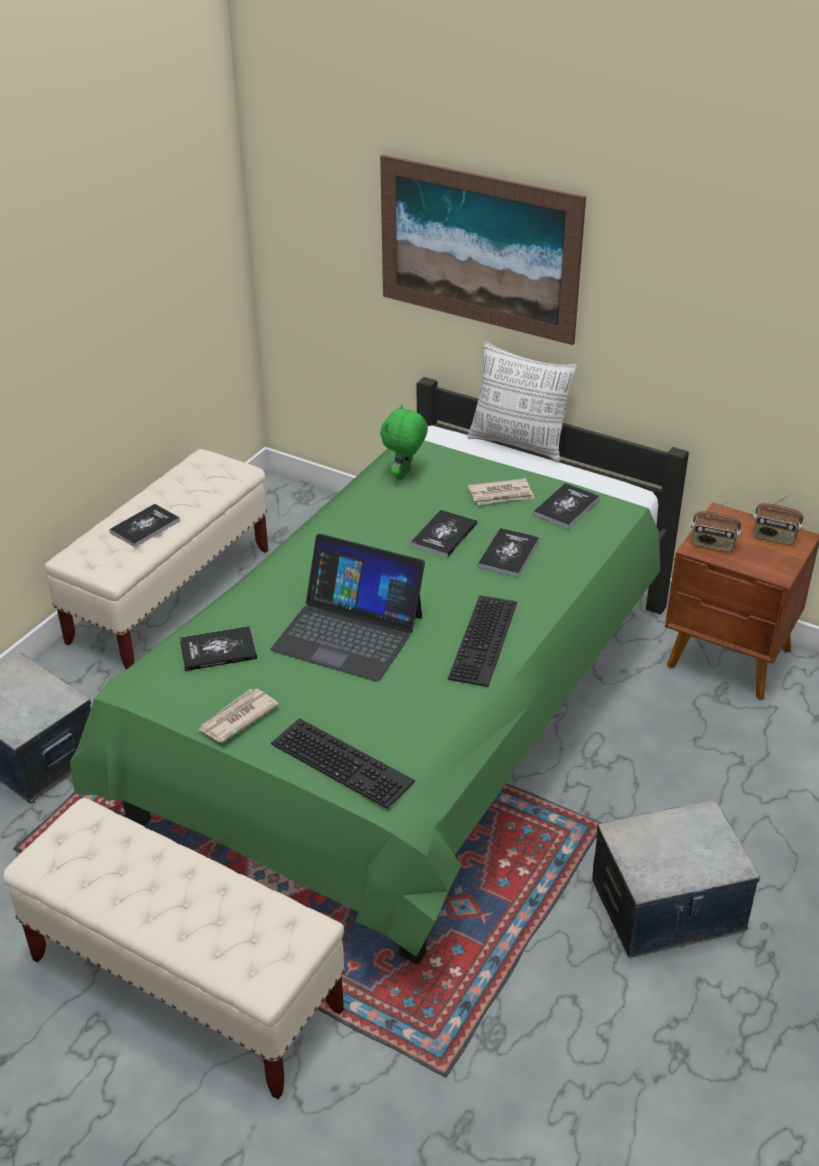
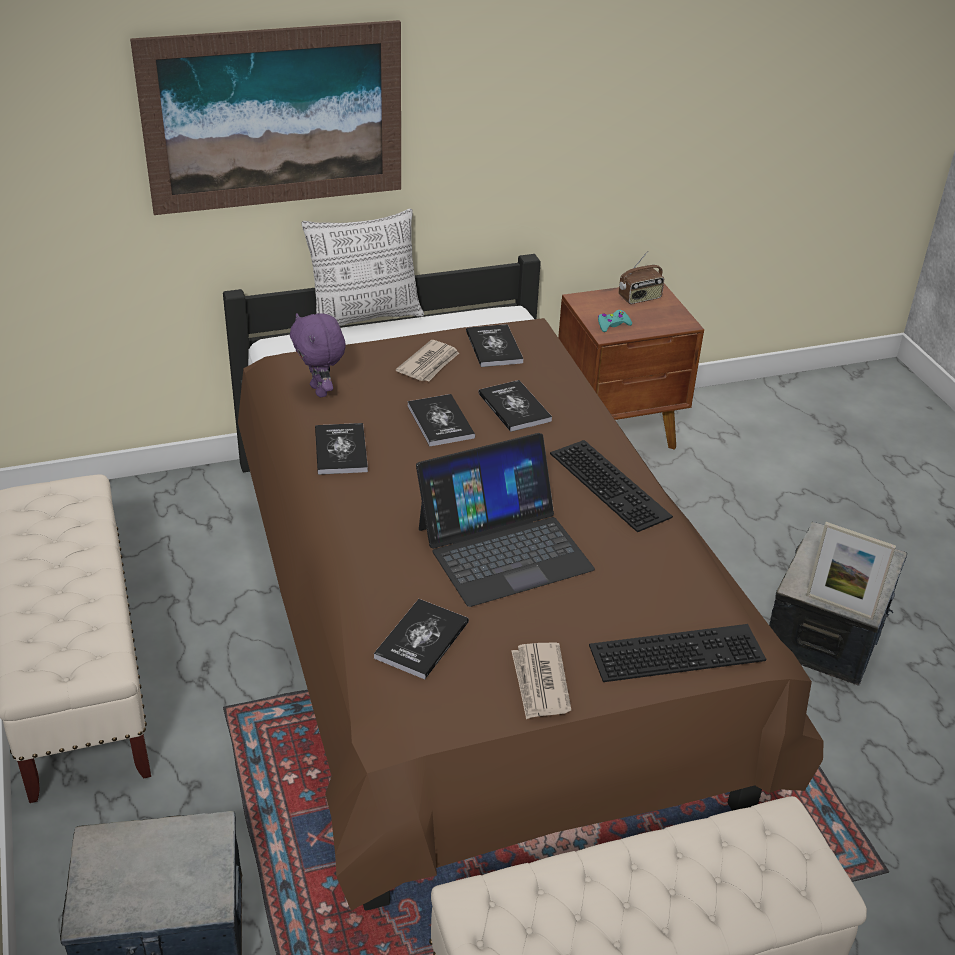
camera: 50 degrees left, 0 degrees up
(145, 526) = (69, 598): book -> book (341, 450)
(404, 475) = (320, 391): green plush toy -> purple plush toy
(409, 719) = (469, 631): green bed -> brown bed
(628, 867) = (839, 606): none -> picture frame
(713, 544) = (612, 325): radio -> turquoise game controller

